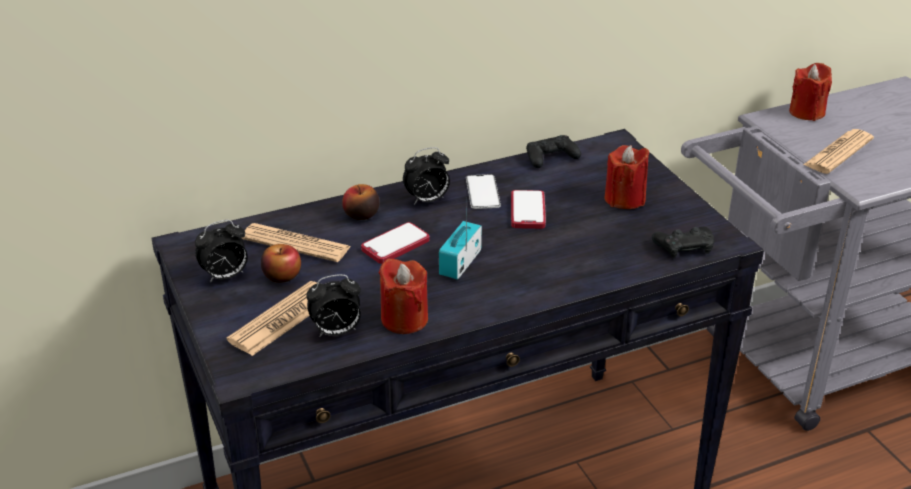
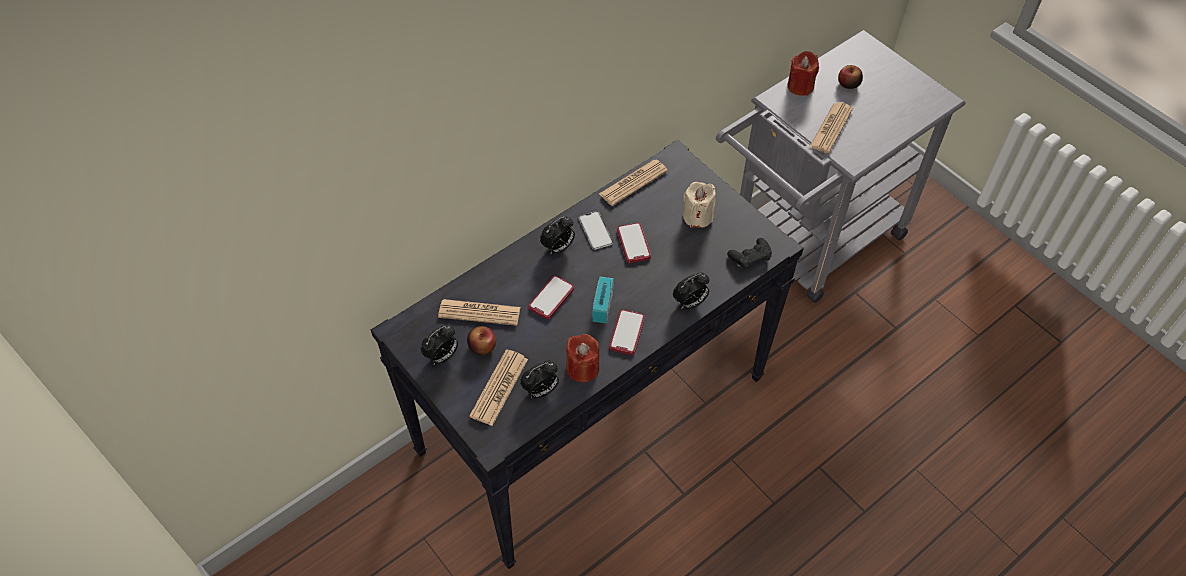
camera: 15 degrees left, 20 degrees up
(361, 214) = (516, 272): apple -> apple (848, 84)
(481, 294) = (627, 333): none -> phone
(551, 157) = (633, 183): black game controller -> newspaper
(581, 278) = (690, 303): none -> alarm clock
(624, 199) = (697, 216): red candle -> beige candle

